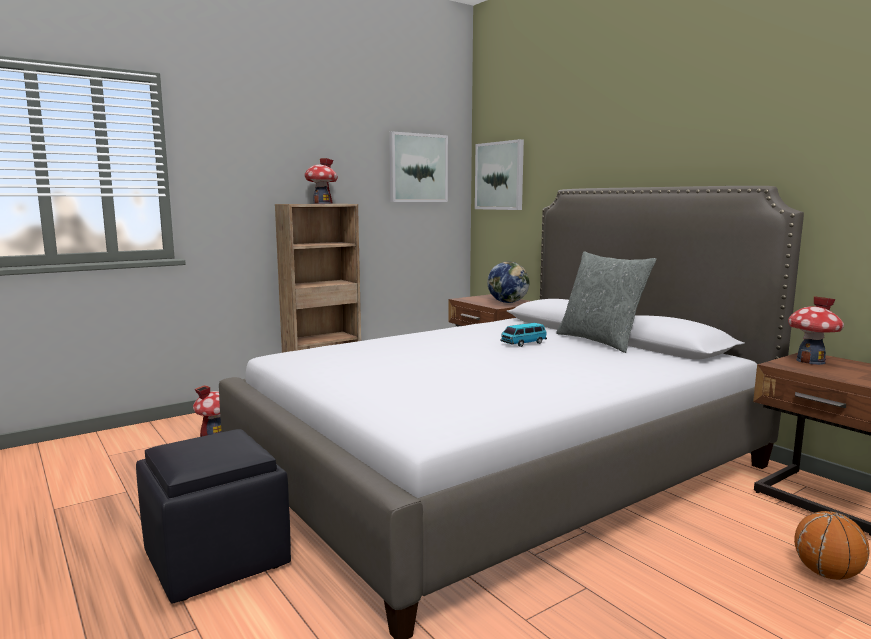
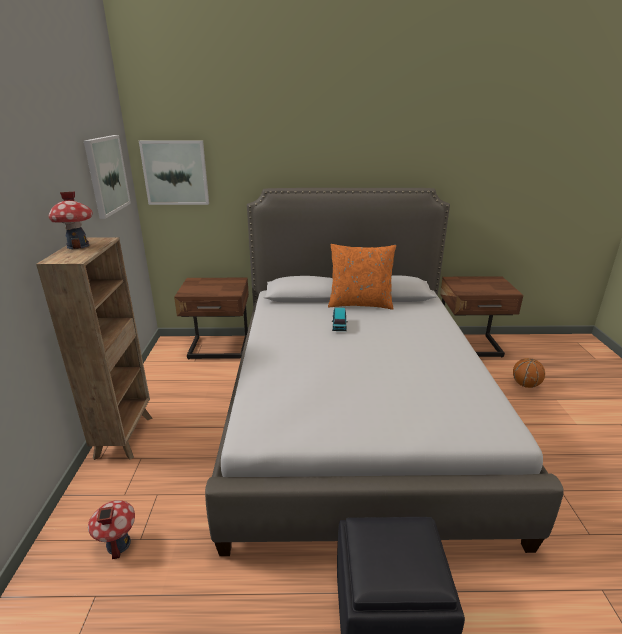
camera: 55 degrees left, 15 degrees up
(508, 302) = (226, 285): globe -> none
(600, 341) = (360, 304): grey pillow -> orange pillow
(811, 361) = (462, 284): toy house -> none

